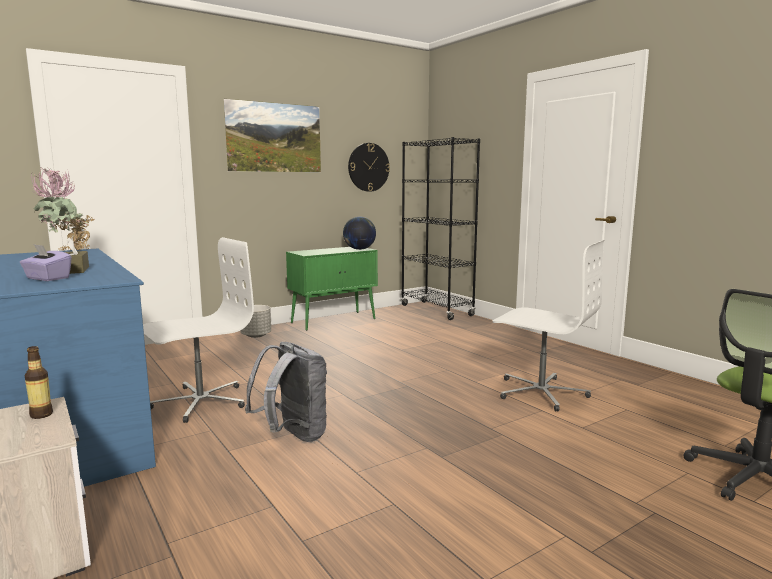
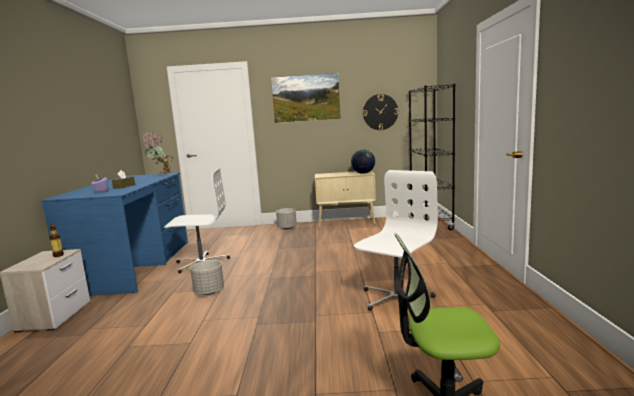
camera: 35 degrees right, 0 degrees up
(293, 436) = (209, 292): grey backpack -> grey planter
(334, 320) = (346, 223): green cabinet -> beige cabinet
(541, 392) = (396, 299): white office chair -> white office chair turned 120 degrees counterclockwise

